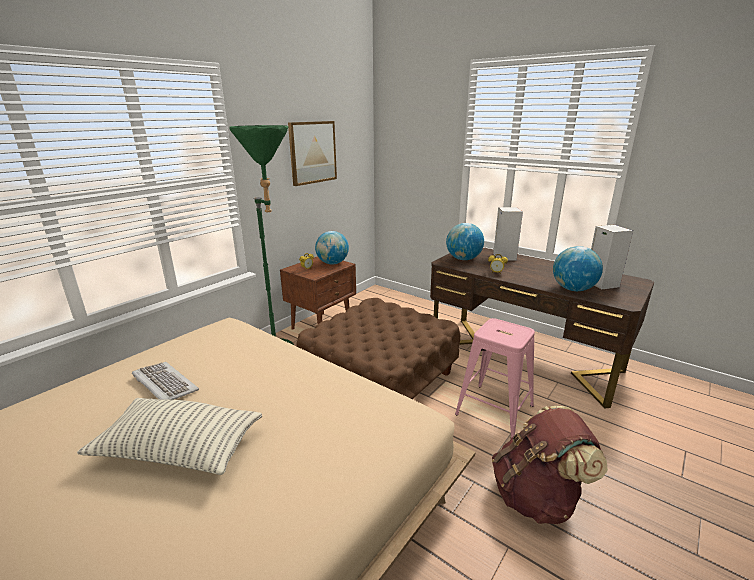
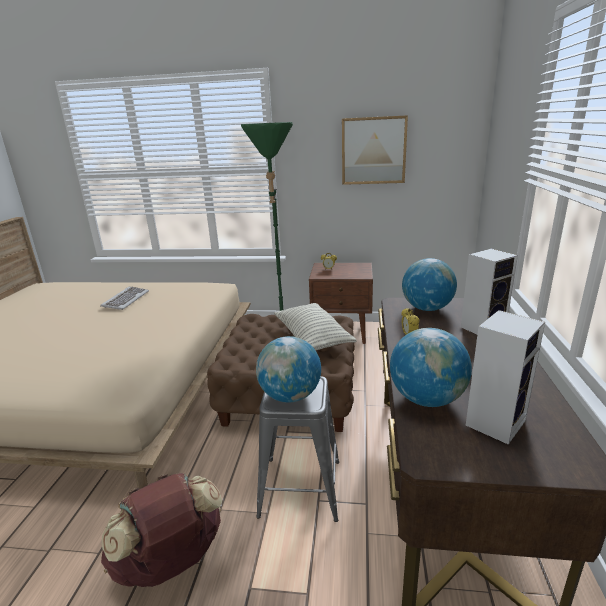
camera: 60 degrees right, 0 degrees up
(179, 449) = (61, 328): pillow -> pillow (312, 338)
(332, 263) = (357, 272): globe -> globe (290, 396)
(494, 410) = (300, 488): pink stool -> grey stool

